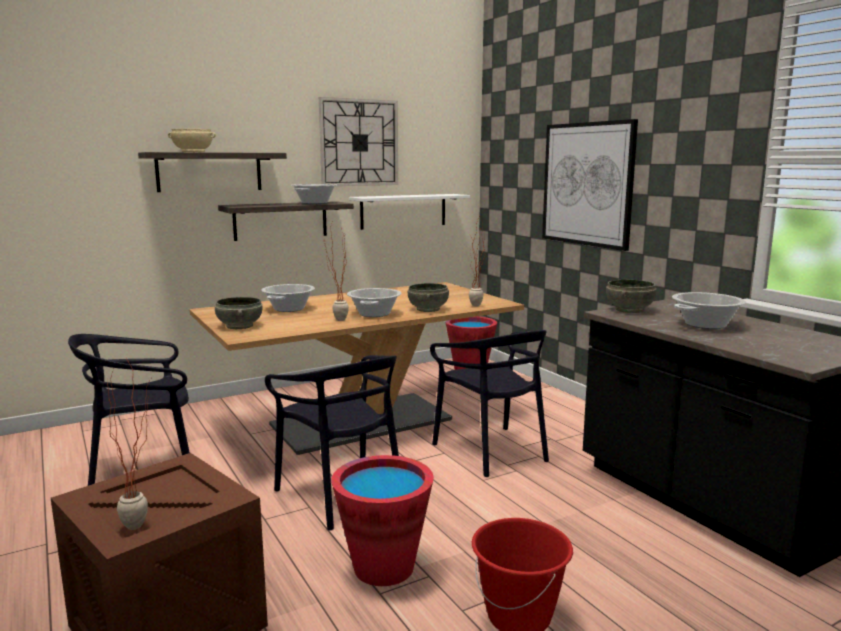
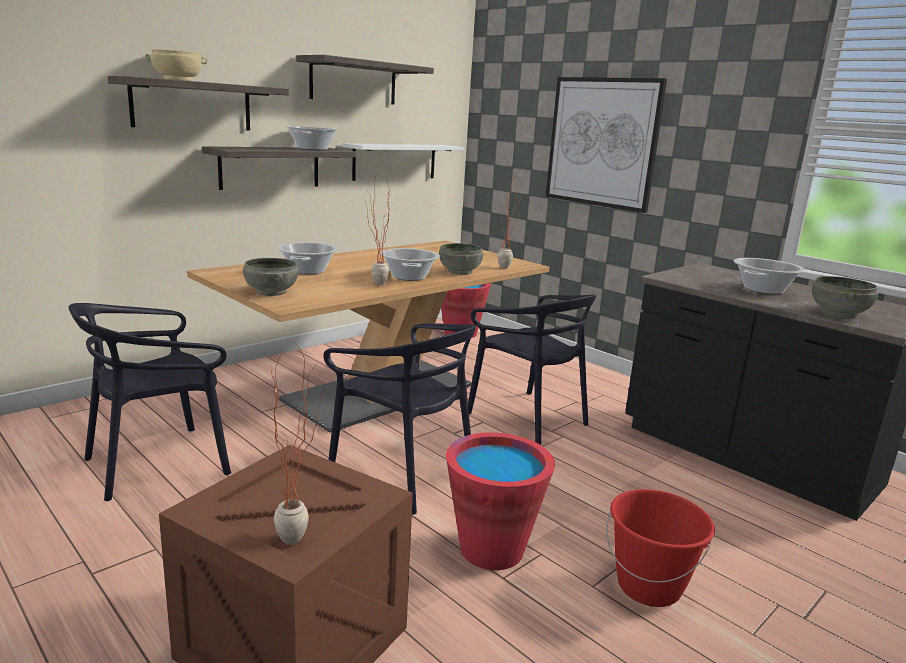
camera: 15 degrees left, 5 degrees up
(359, 143) = (353, 82): wall clock -> shelf
(630, 310) = (680, 274): grey bowl -> grey bowl (839, 313)

